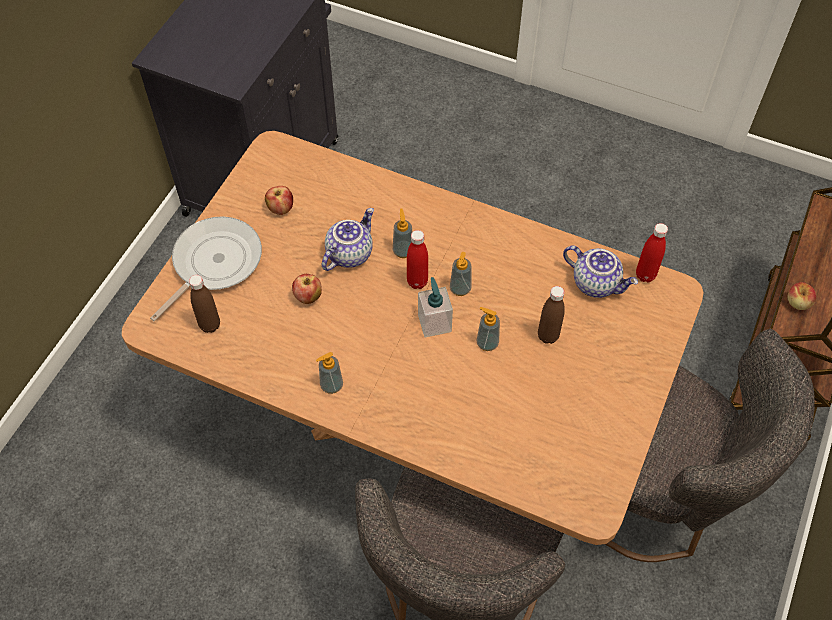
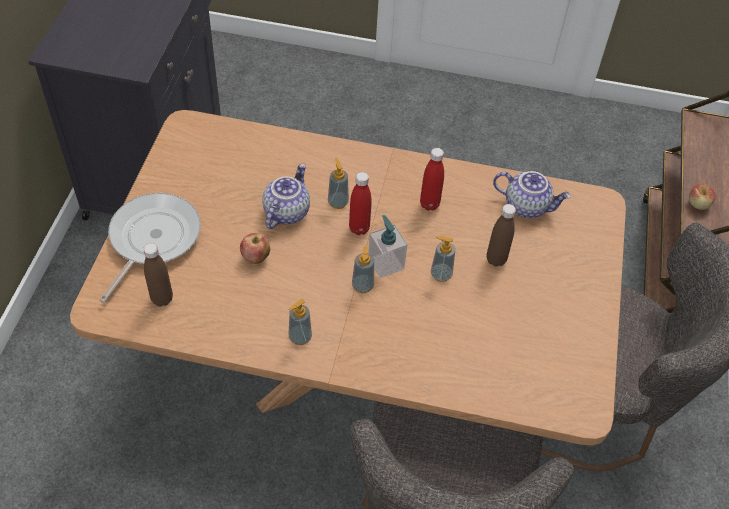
camera: 15 degrees left, 5 degrees down
(281, 209) = (208, 180): apple -> none
(460, 288) = (402, 229): soap dispenser -> soap dispenser (362, 286)
(645, 275) = (569, 193): red bottle -> red bottle (429, 204)

